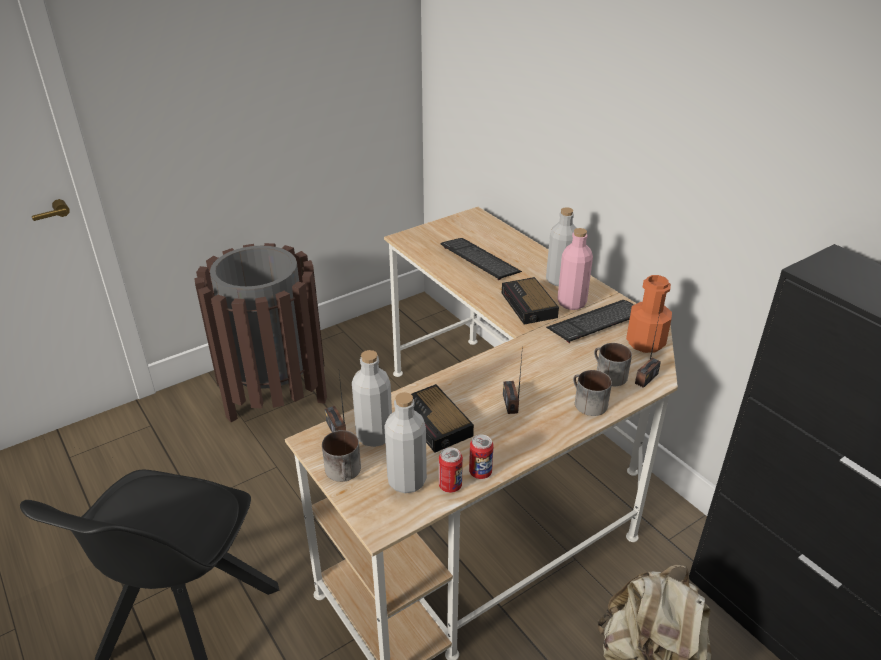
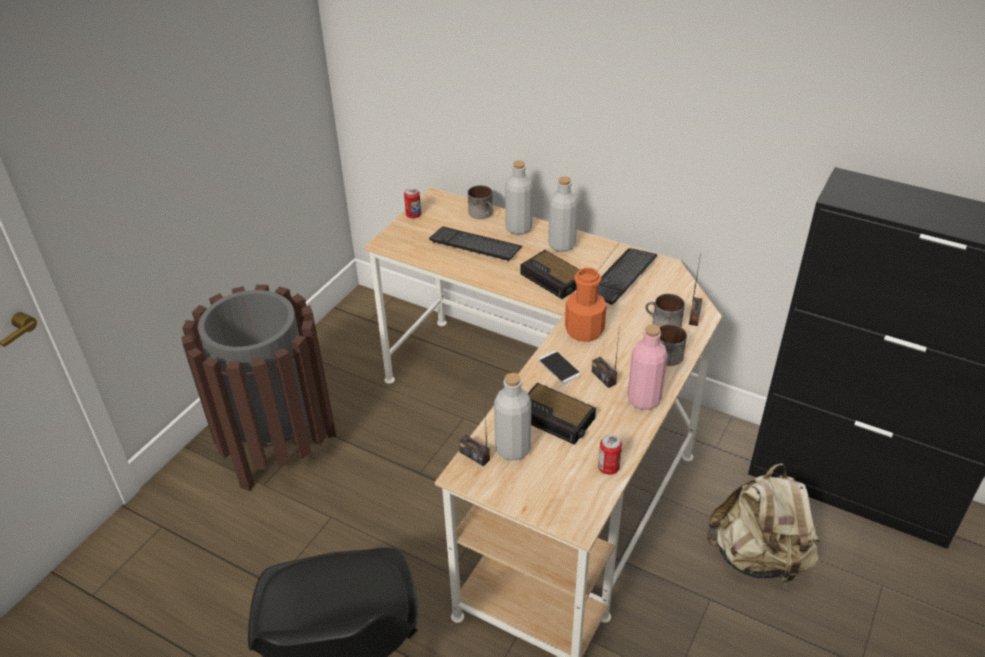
camera: 25 degrees left, 5 degrees up
(345, 472) = (513, 491): mug -> mug (483, 213)
(407, 481) = (570, 478): grey bottle -> grey bottle (518, 228)
(474, 381) = (559, 367): none -> phone
(480, 472) = (623, 447): can -> can (413, 215)
(571, 303) = (587, 265): pink bottle -> pink bottle (643, 400)
(645, 342) = (672, 284): orange bottle -> orange bottle (584, 331)

